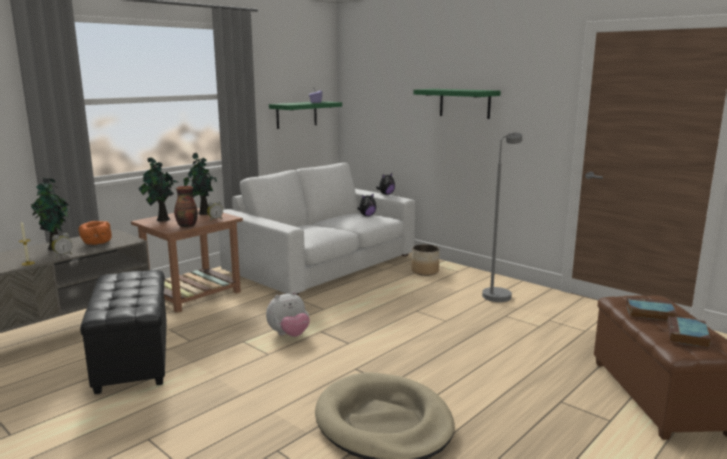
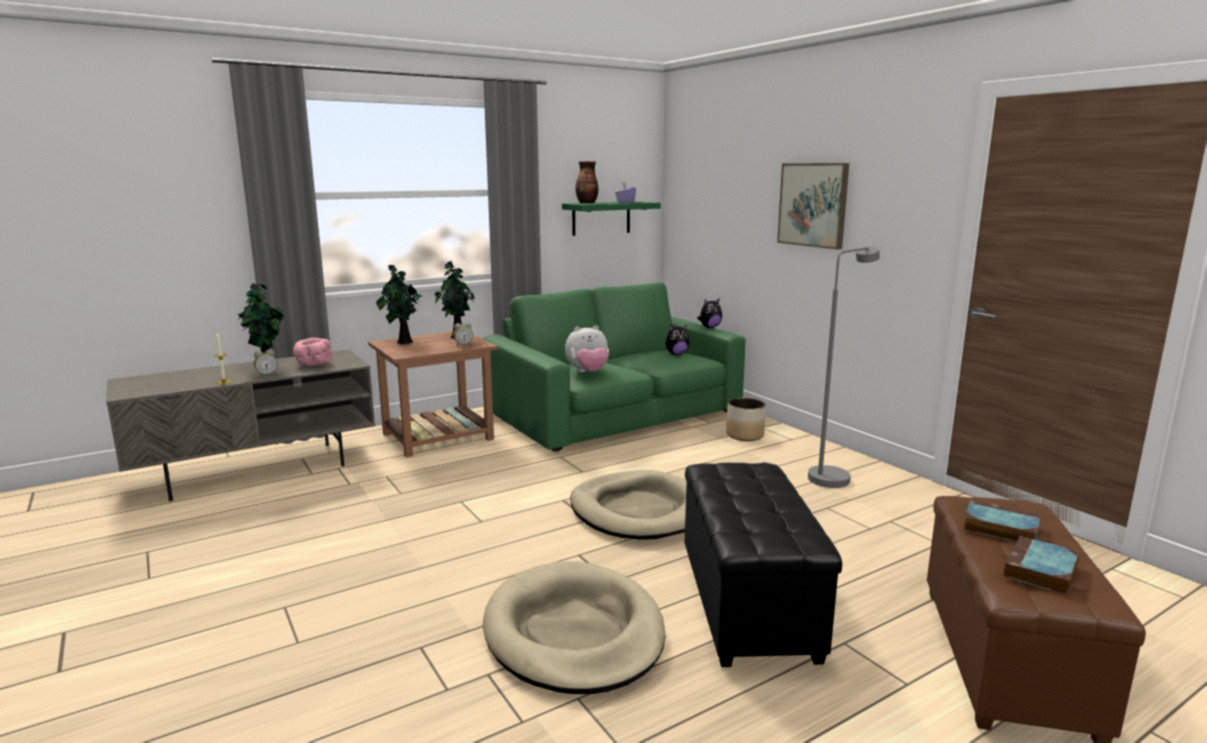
camera: 15 degrees right, 0 degrees up
(96, 243) = (313, 364): orange bowl -> pink bowl
(134, 359) = (327, 507): black ottoman -> black ottoman (749, 604)
(187, 226) = (424, 351): vase -> vase (587, 203)
(289, 335) = (520, 500): plush toy -> plush toy (588, 372)
(323, 264) = (615, 413): white sofa -> green sofa
(380, 332) = (638, 511): none -> beige dog bed
(464, 103) = (813, 205): green shelf -> picture

